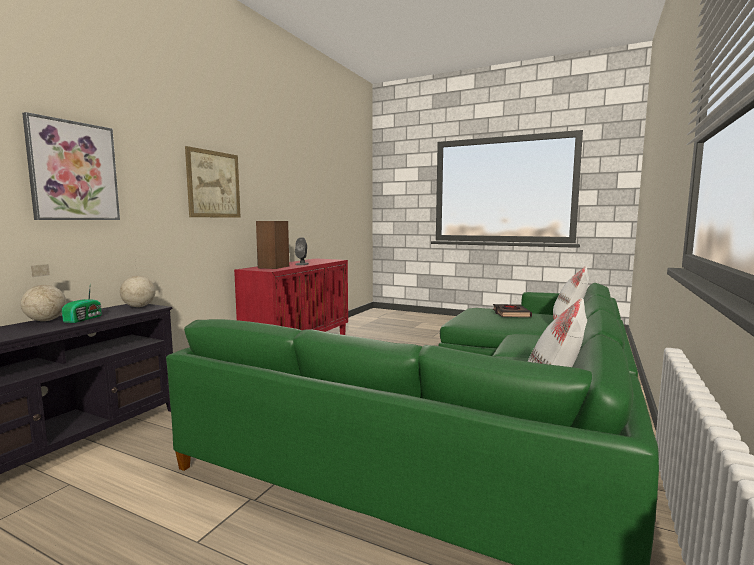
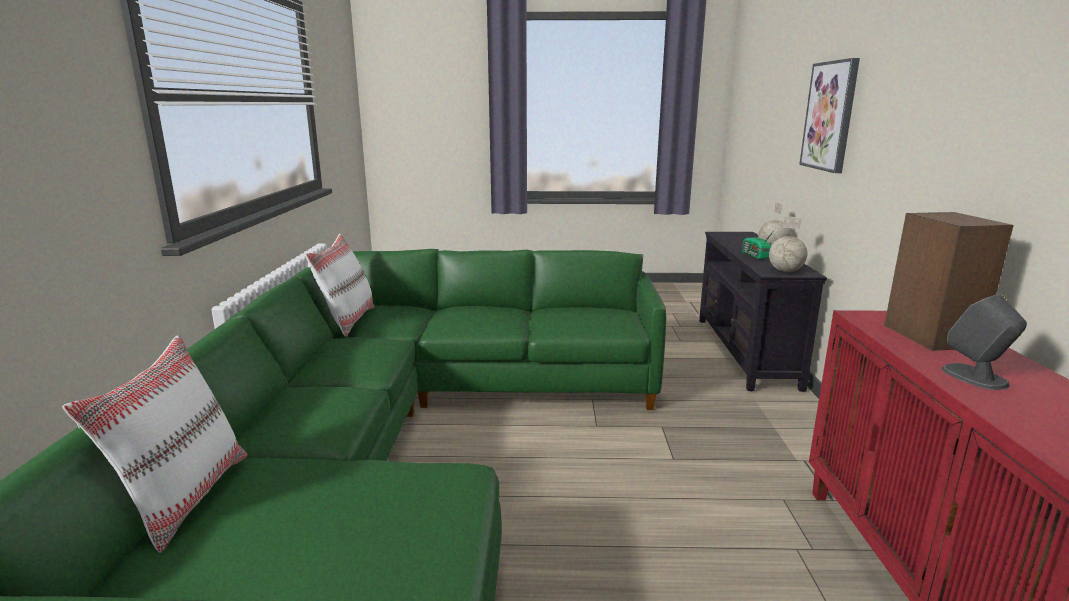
camera: 155 degrees right, 10 degrees up
(213, 184) = (955, 121): picture -> none
(511, 314) = (310, 532): black book -> none

